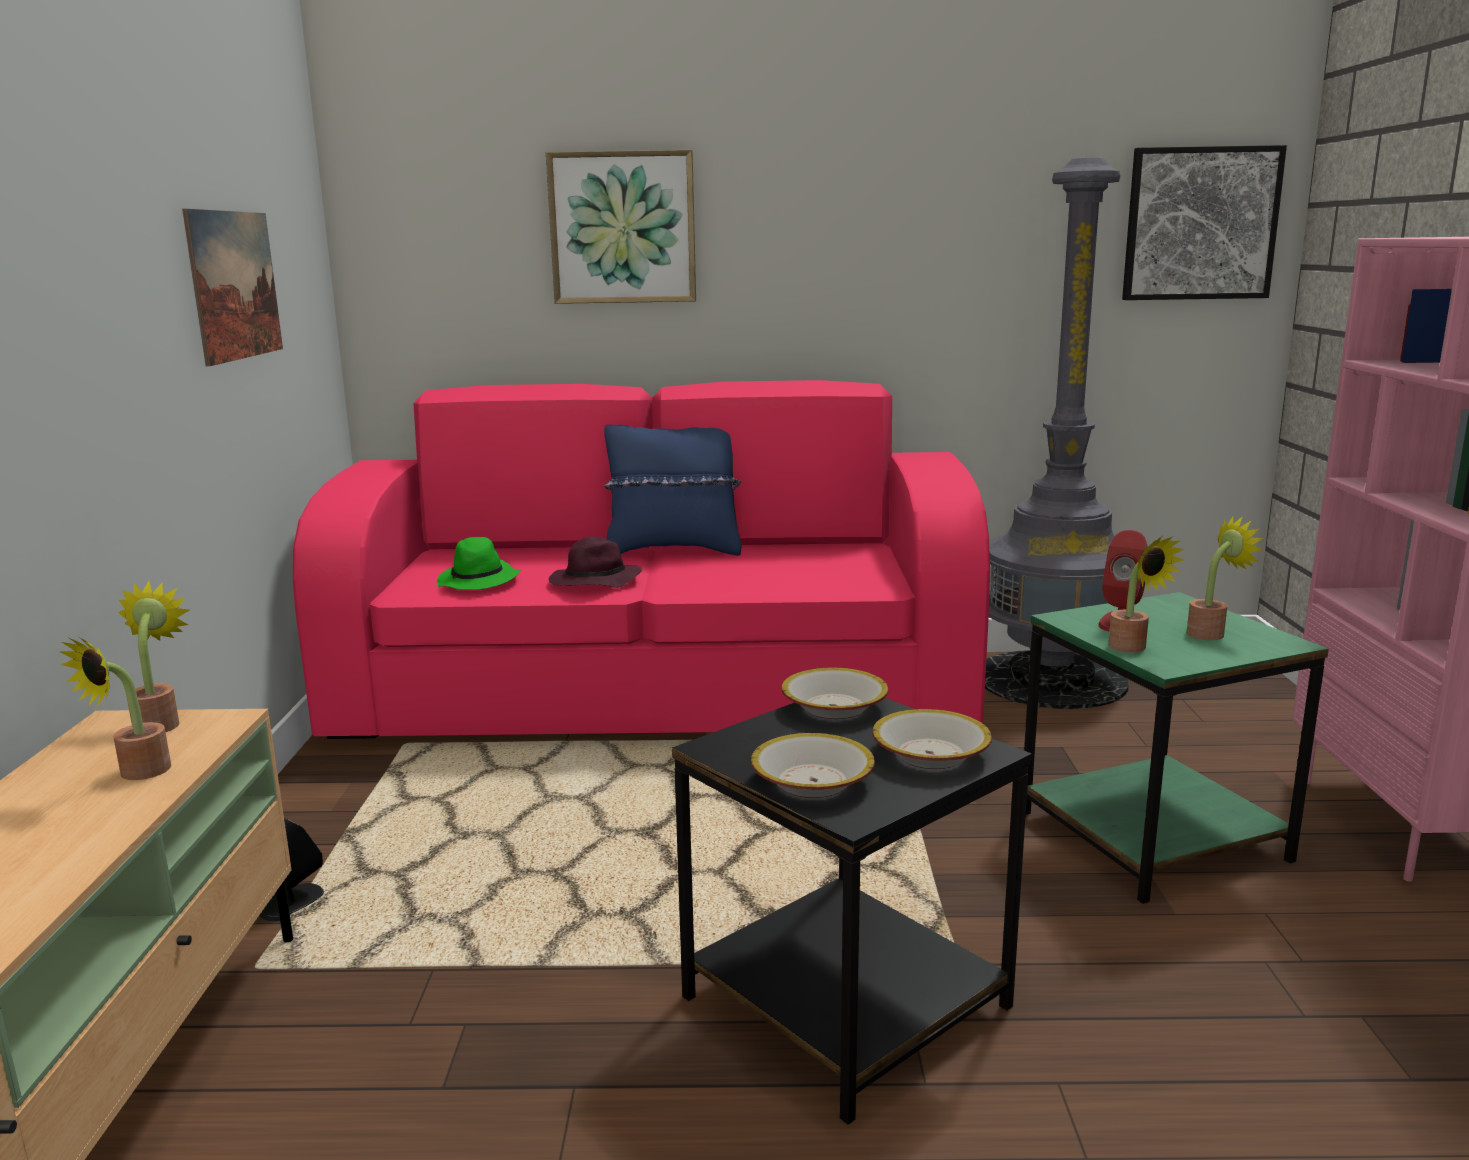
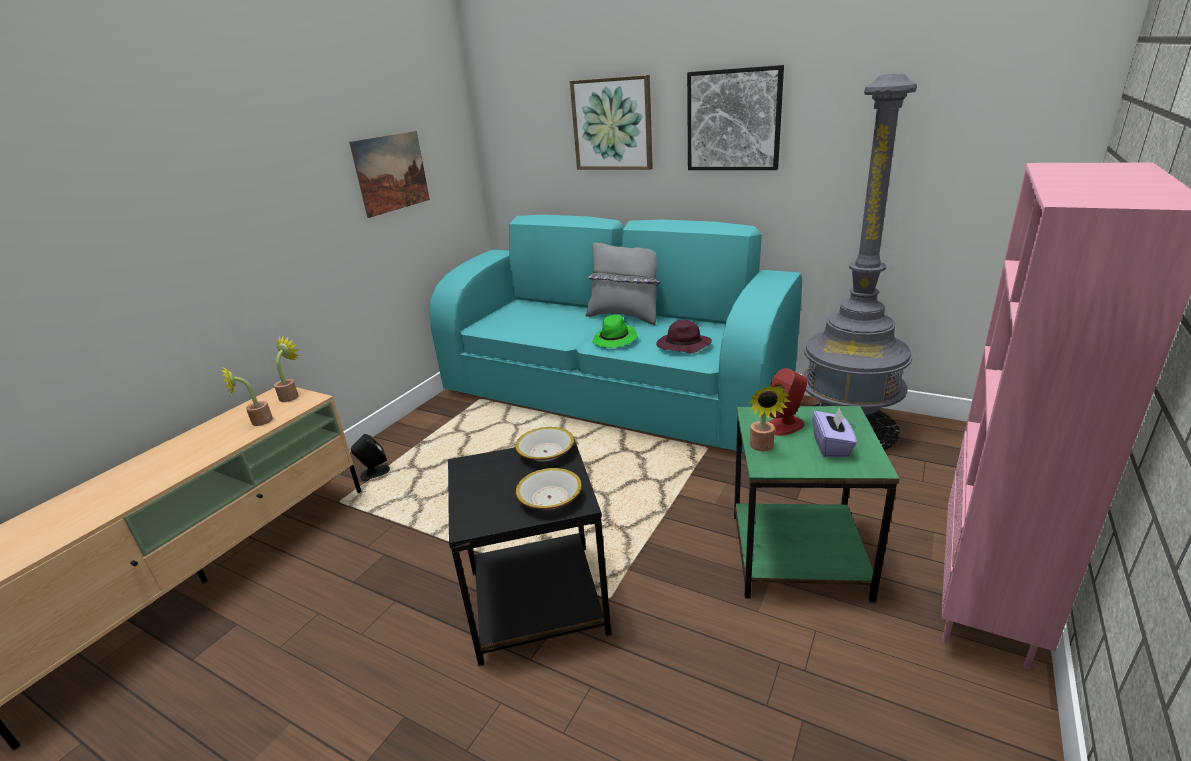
camera: 30 degrees right, 10 degrees up
(479, 582) = (513, 325): green hat -> green hat (615, 340)
(594, 582) = (562, 334): purple hat -> purple hat (682, 346)
(657, 698) = (611, 395): pink sofa -> turquoise sofa
(673, 550) = (625, 316): blue pillow -> grey pillow
(813, 782) = (476, 500): bowl -> none
(1200, 224) = (1013, 114): picture -> picture (733, 120)
(1211, 633) = (831, 446): potted plant -> purple tissue box

